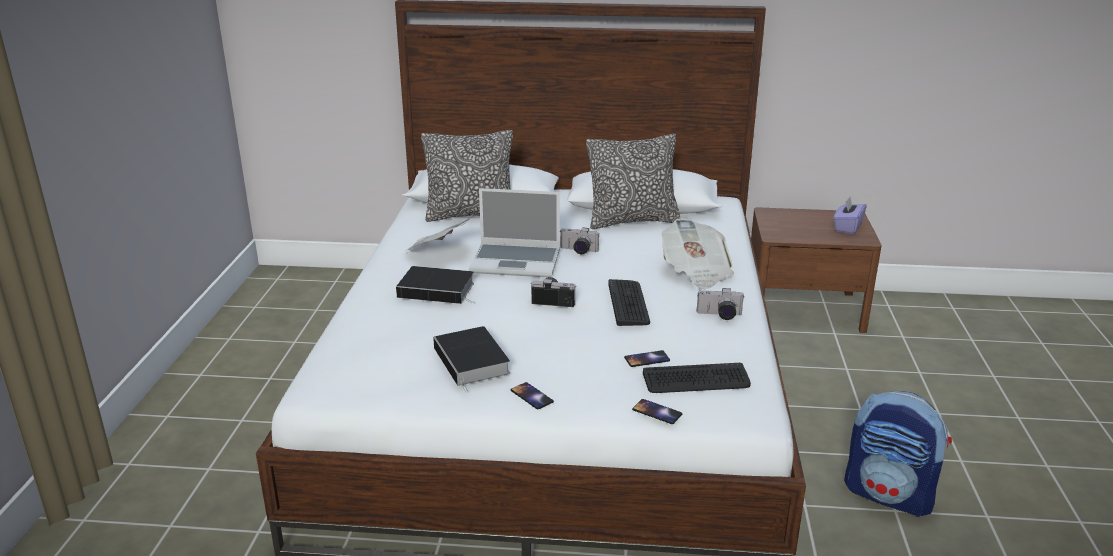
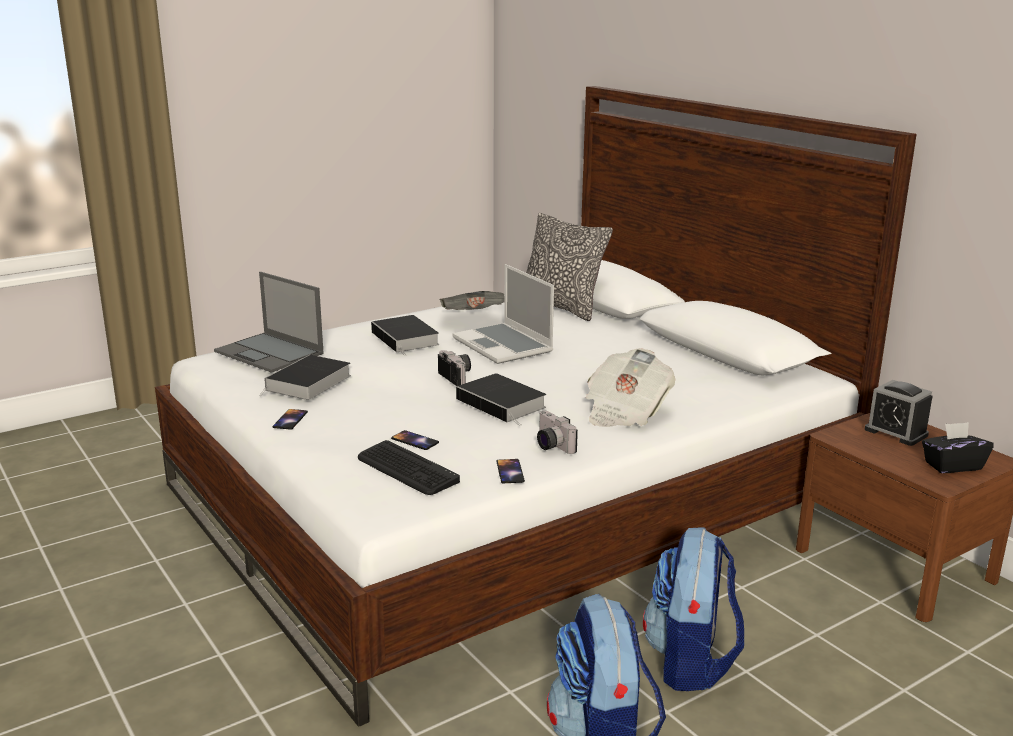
camera: 50 degrees right, 5 degrees down
(369, 355) = (270, 353): none -> laptop
(578, 251) = (572, 359): camera -> none
(628, 303) = (503, 404): keyboard -> book
(632, 221) = (680, 358): pillow -> none
(657, 412) = (327, 470): phone -> phone (510, 471)
(790, 220) = (896, 432): none -> alarm clock
(835, 422) = (691, 662): none -> backpack
(847, 227) = (952, 465): purple tissue box -> black tissue box

